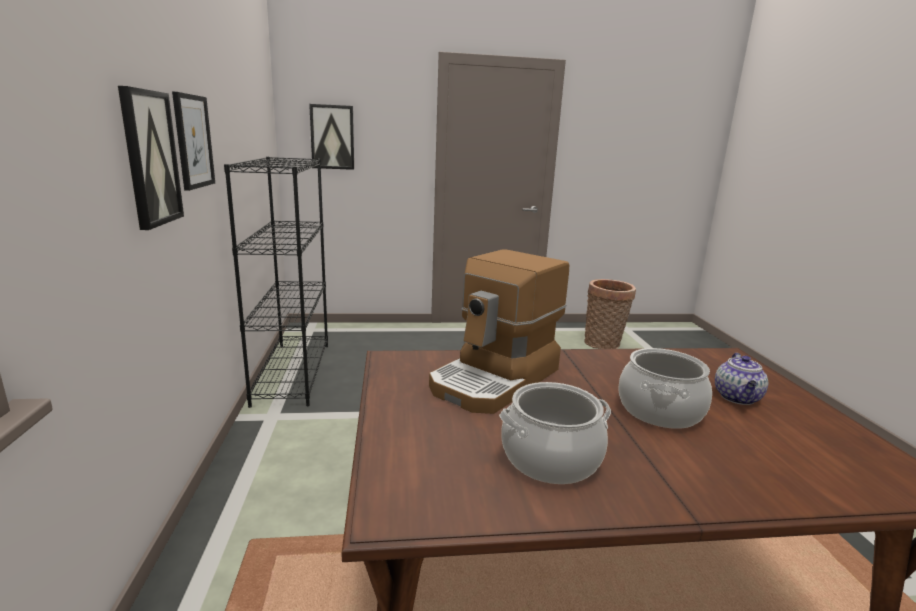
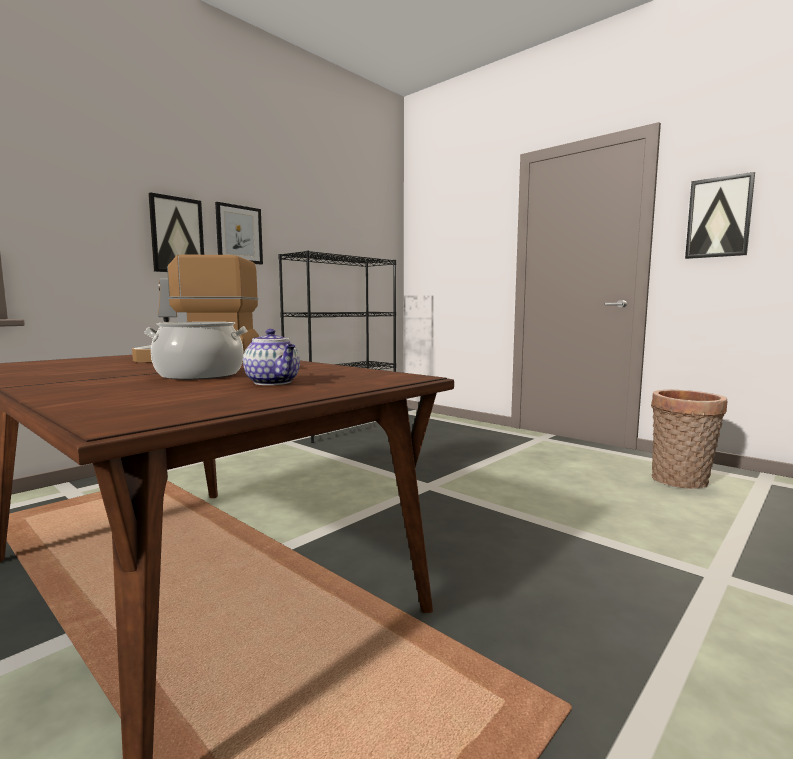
camera: 50 degrees right, 10 degrees down
(332, 137) = (437, 248): picture -> picture (719, 217)
(551, 458) = (76, 370): cooking pot -> none
(737, 398) = (274, 382): teapot -> teapot turned 105 degrees counterclockwise

